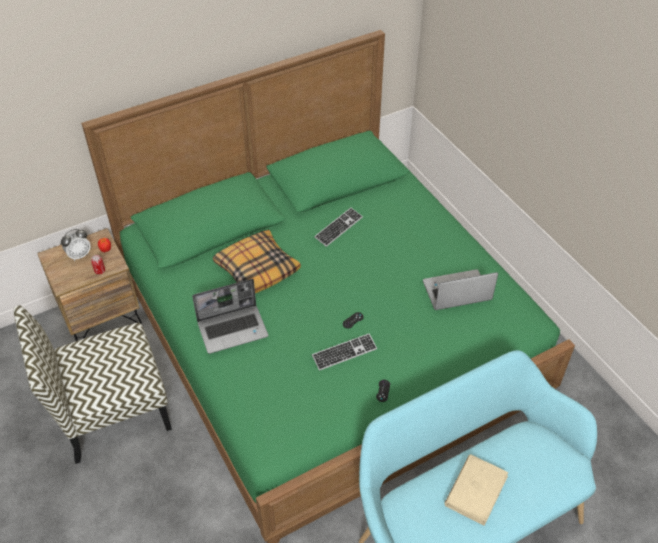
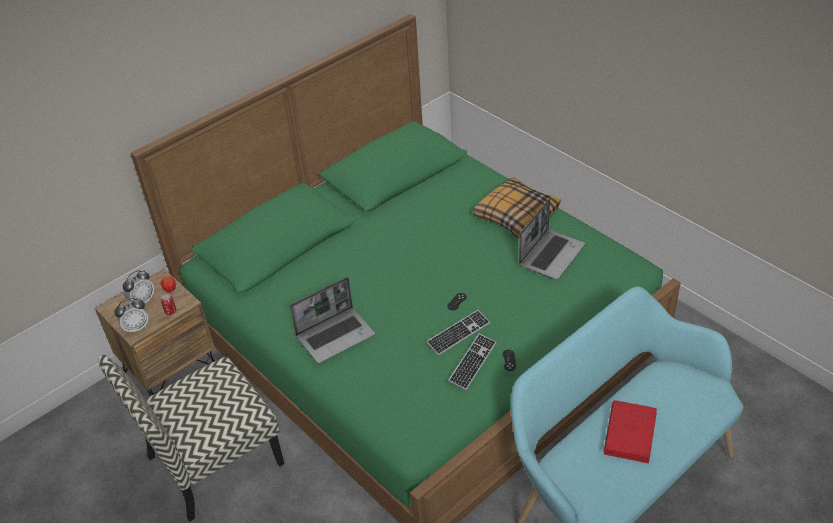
camera: 10 degrees left, 5 degrees down
(66, 280) = (136, 327): none -> alarm clock
(257, 269) = (341, 274): pillow -> pillow (516, 215)
(338, 228) = (412, 219): keyboard -> keyboard (472, 362)
(456, 292) = (551, 255): laptop -> laptop turned 150 degrees clockwise
(476, 490) = (630, 433): beige book -> red book

